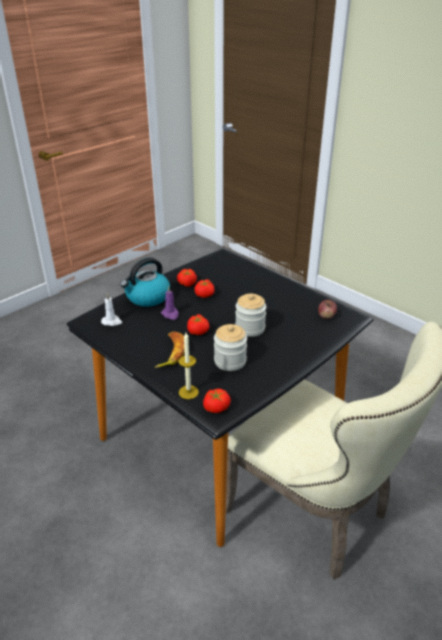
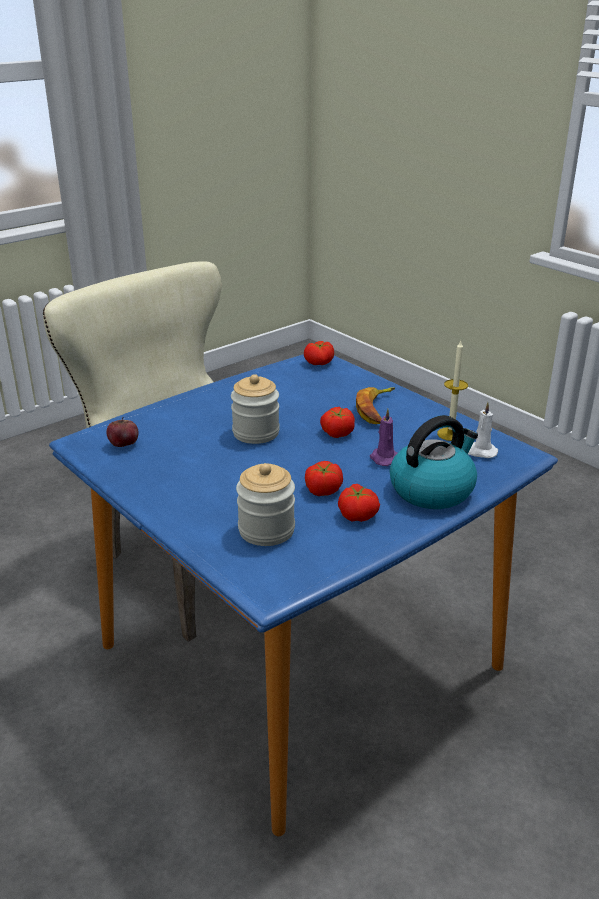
camera: 175 degrees left, 5 degrees down
(188, 392) = (350, 374): candle -> candle (450, 434)
(221, 437) = (298, 658): black dining table -> blue dining table
(230, 361) = (295, 398): jar -> jar (266, 530)

